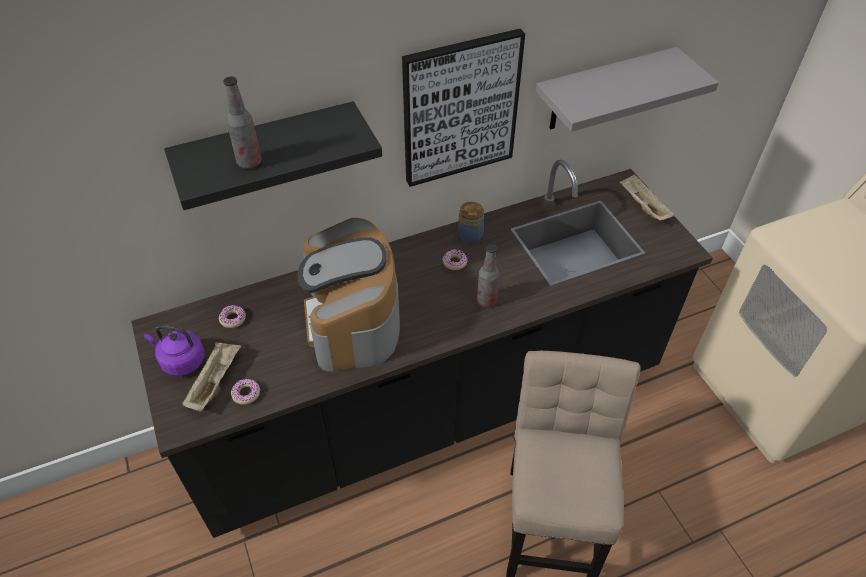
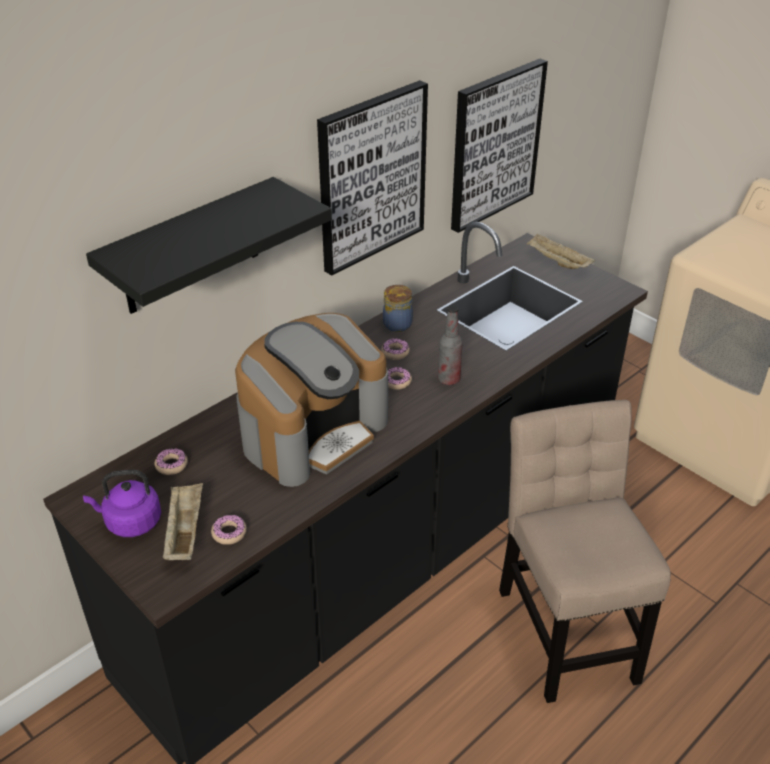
camera: 20 degrees left, 10 degrees down
(249, 162) = (196, 246): bottle -> none
(353, 320) = (313, 431): coffee machine -> coffee machine turned 105 degrees counterclockwise
(442, 291) = (397, 382): none -> donut
(603, 90) = (494, 145): grey shelf -> picture

